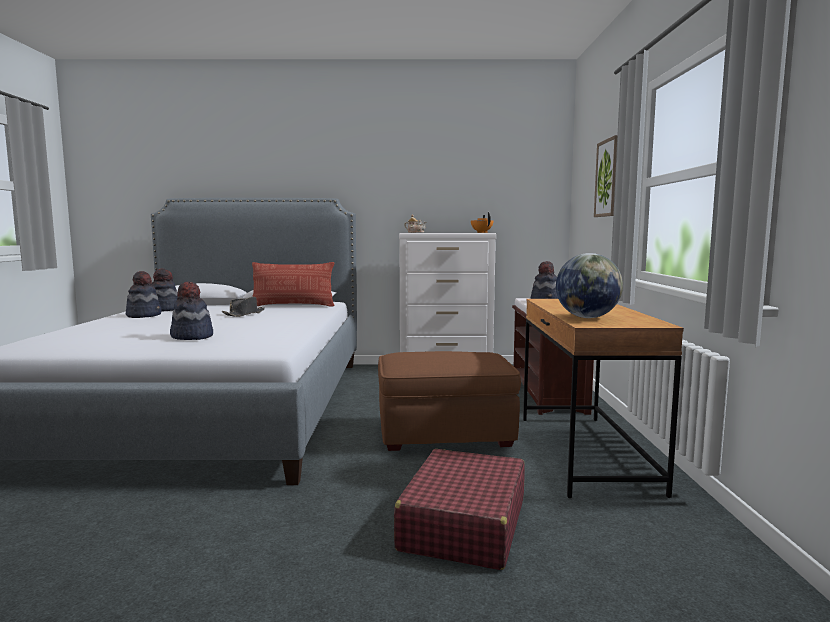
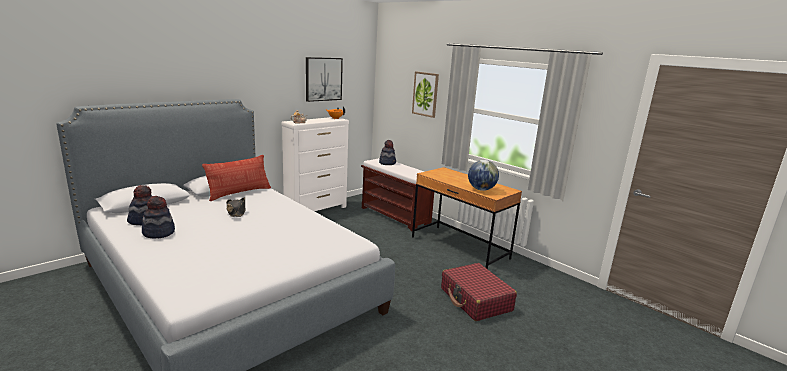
camera: 45 degrees left, 10 degrees up
(191, 337) = (281, 246): hat -> none
(443, 434) = (394, 258): brown ottoman -> none
(471, 177) = (323, 79): none -> picture

